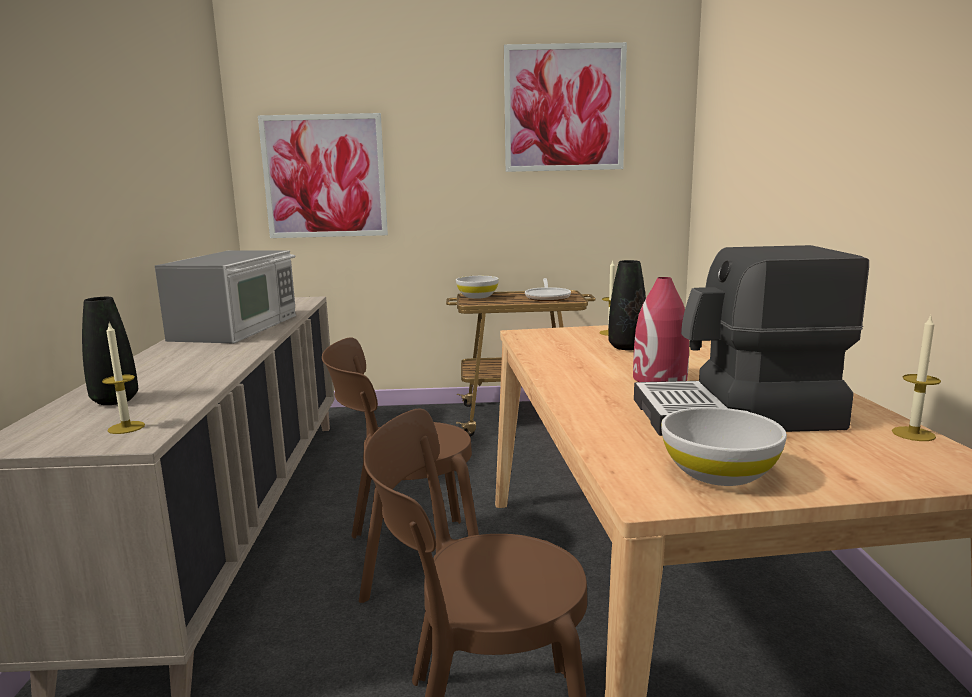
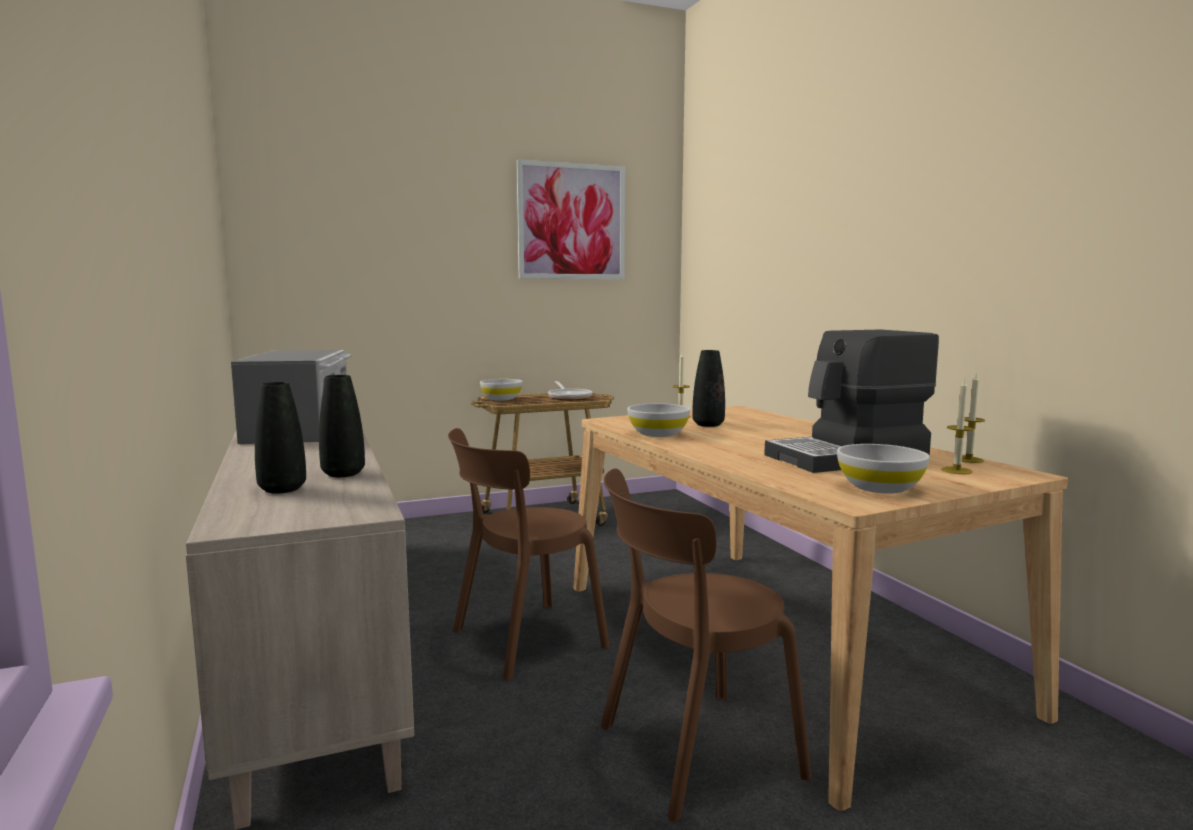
camera: 20 degrees left, 5 degrees down
(126, 427) = (339, 506): candle -> candle (956, 470)
(190, 385) = (343, 474): none -> black vase
(324, 176) = (334, 278): picture -> none
(551, 357) = (658, 434): none -> white bowl
(659, 379) = (764, 442): red vase -> none

